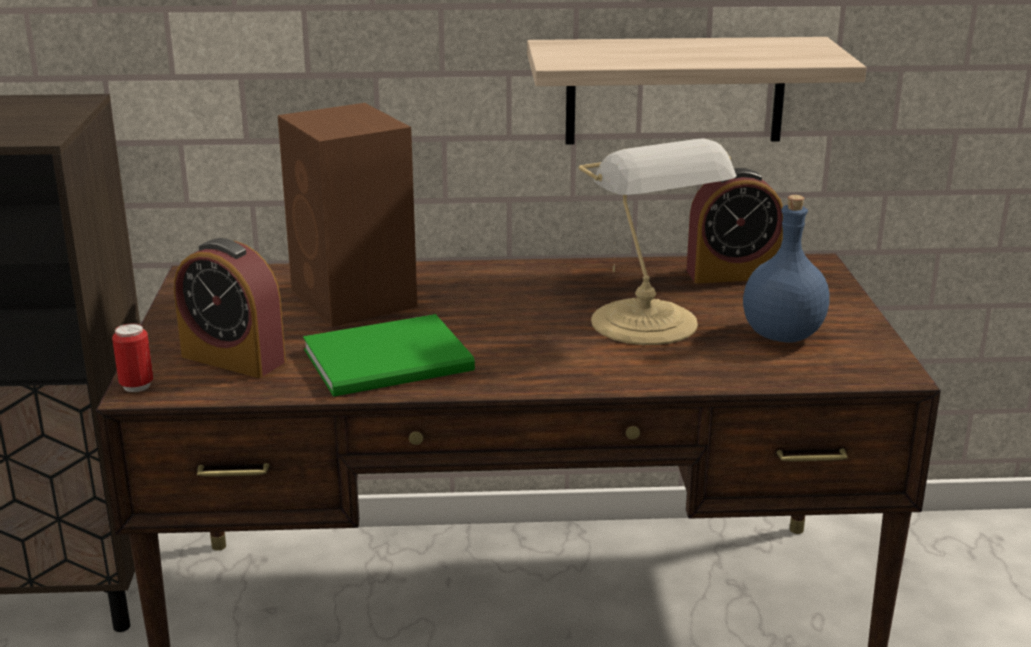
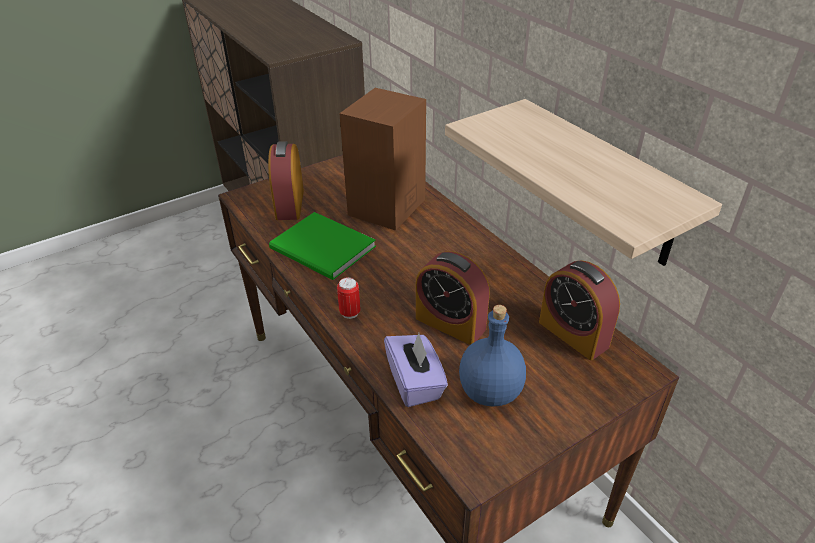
camera: 60 degrees right, 15 degrees up
(136, 386) = (245, 193): can -> can (350, 313)
(648, 324) = (450, 323): table lamp -> alarm clock
(731, 369) = (415, 383): none -> purple tissue box

